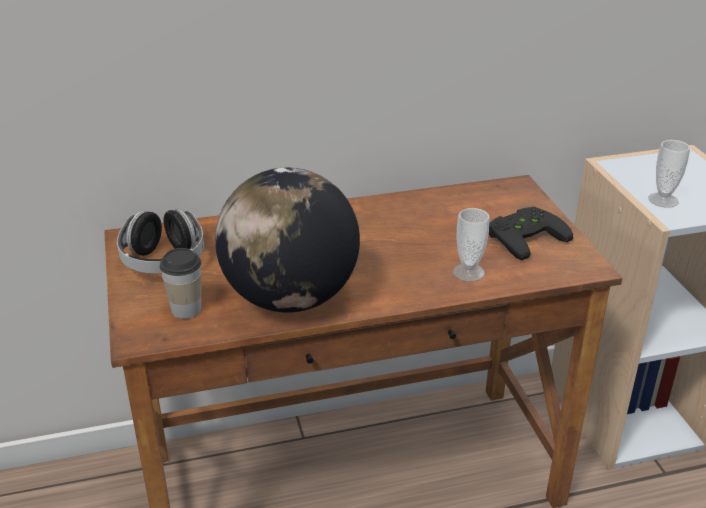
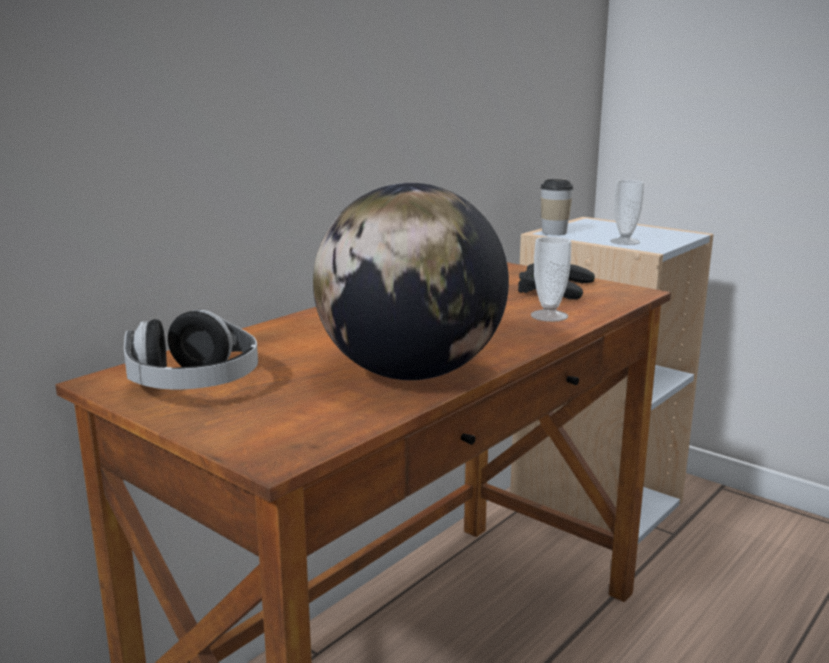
camera: 35 degrees left, 15 degrees down
(186, 309) = (298, 414): cup -> cup (554, 232)

